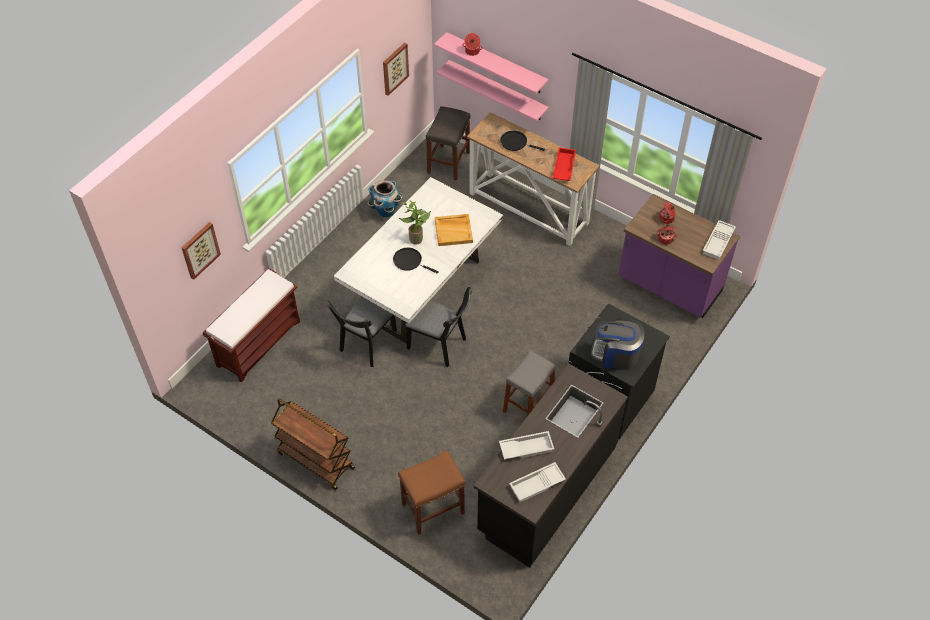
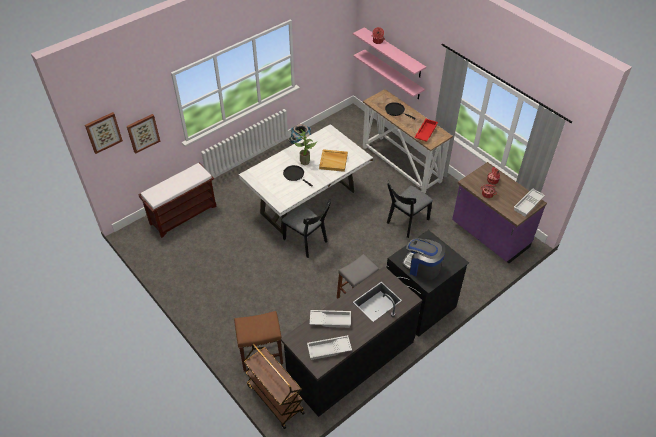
camera: 15 degrees right, 5 degrees down
(315, 460) = (190, 301): brown cart -> brown cart (274, 399)
(366, 345) = (255, 231): black chair -> black chair (406, 223)
(394, 68) = (321, 45): picture -> picture (103, 132)
(448, 162) = (355, 125): grey stool -> none

